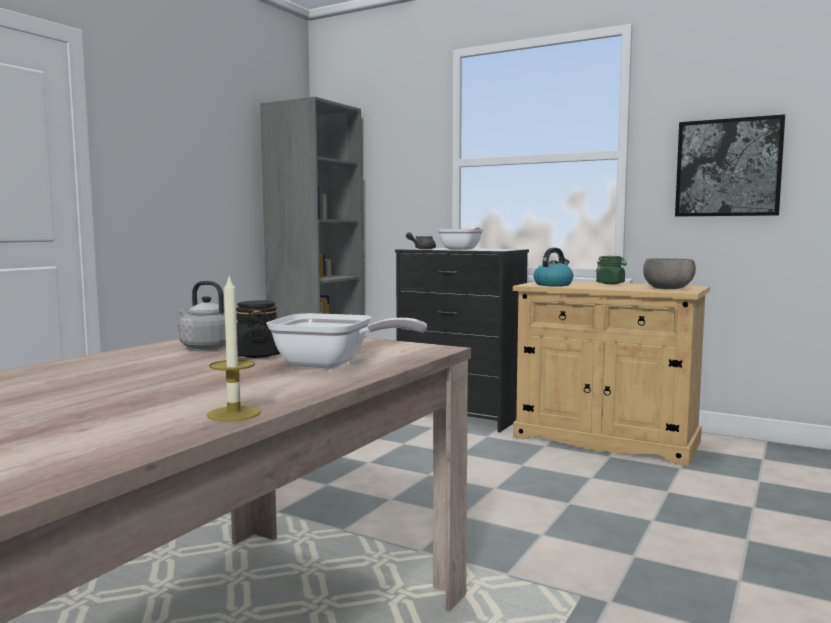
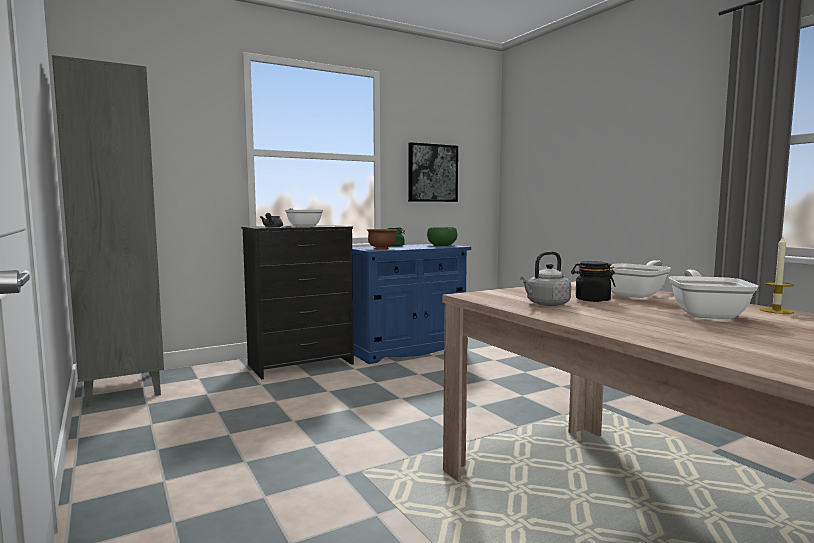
camera: 60 degrees left, 0 degrees up
(178, 388) = (706, 313): none -> frying pan
(553, 284) = (382, 249): kettle -> brown bowl
(605, 440) = (407, 349): beige cabinet -> blue cabinet
(668, 288) = (442, 245): grey bowl -> green bowl

